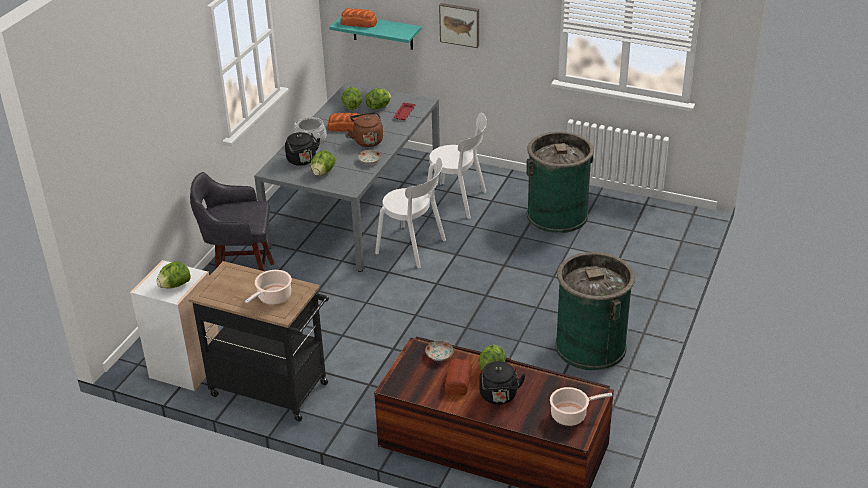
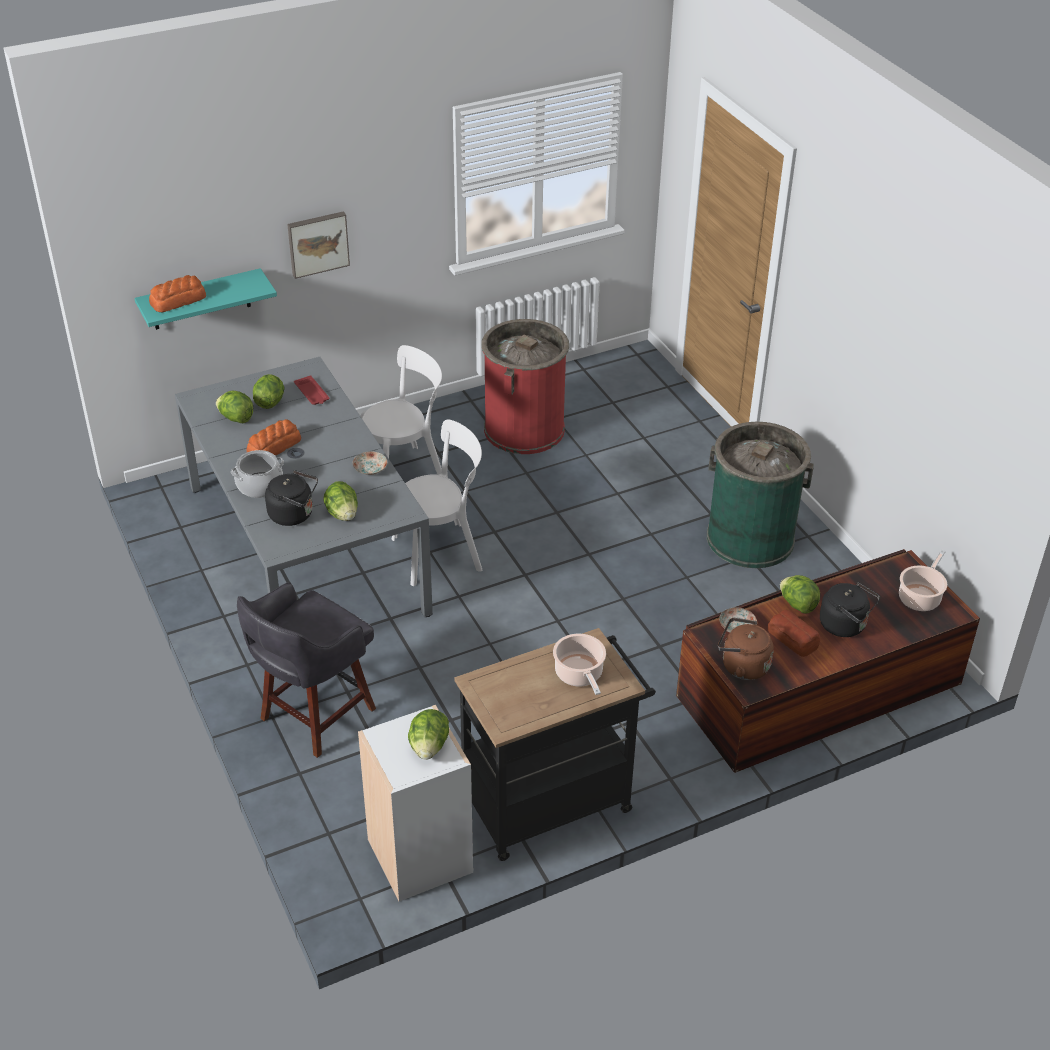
camera: 50 degrees left, 5 degrees up
(367, 140) = (326, 447): brown kettle -> brown kettle (742, 666)
(557, 215) = (524, 429): green trash can -> red trash can

